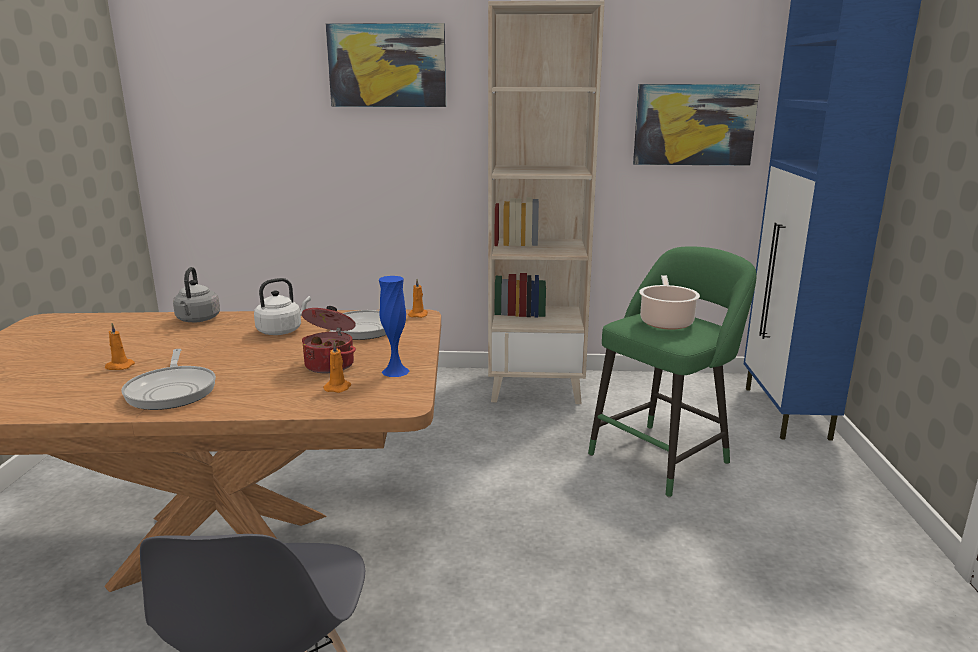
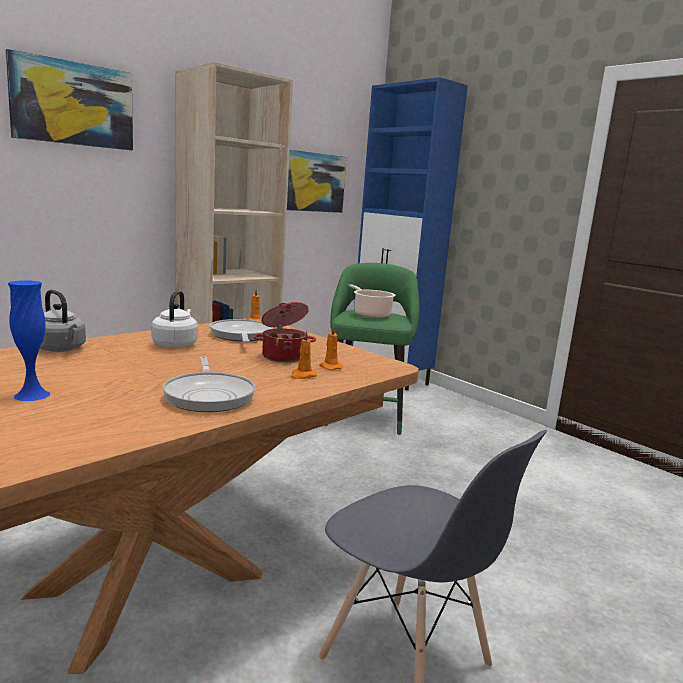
camera: 45 degrees left, 5 degrees down
(119, 366) = (94, 393): orange candle -> orange candle (302, 376)
(172, 390) = (209, 395): frying pan -> frying pan turned 45 degrees clockwise
(395, 371) = (338, 352): blue vase -> blue vase (32, 395)

